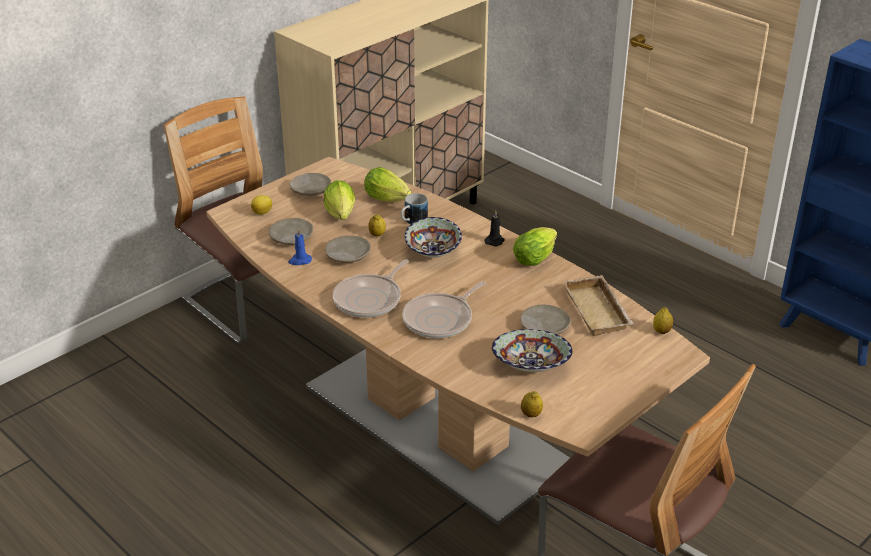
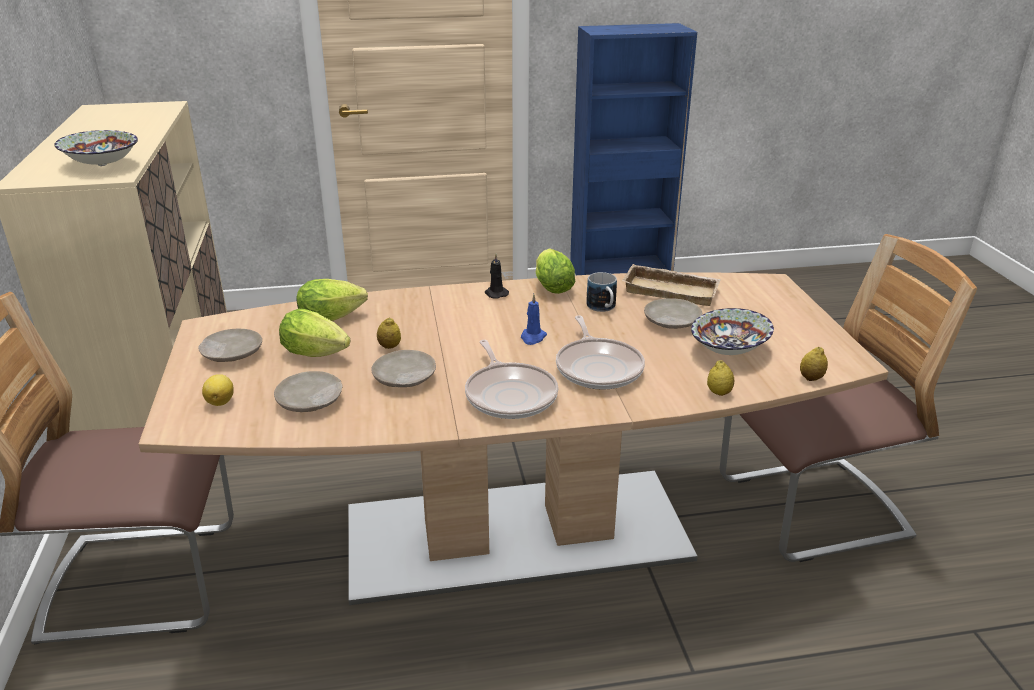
camera: 55 degrees left, 5 degrees down
(300, 261) = (367, 412): blue candle -> blue candle (533, 338)
(412, 221) = (396, 320): mug -> mug (603, 308)
(434, 251) = (469, 328): bowl -> bowl (103, 164)
(661, 331) = (730, 277): lemon -> lemon (719, 393)

